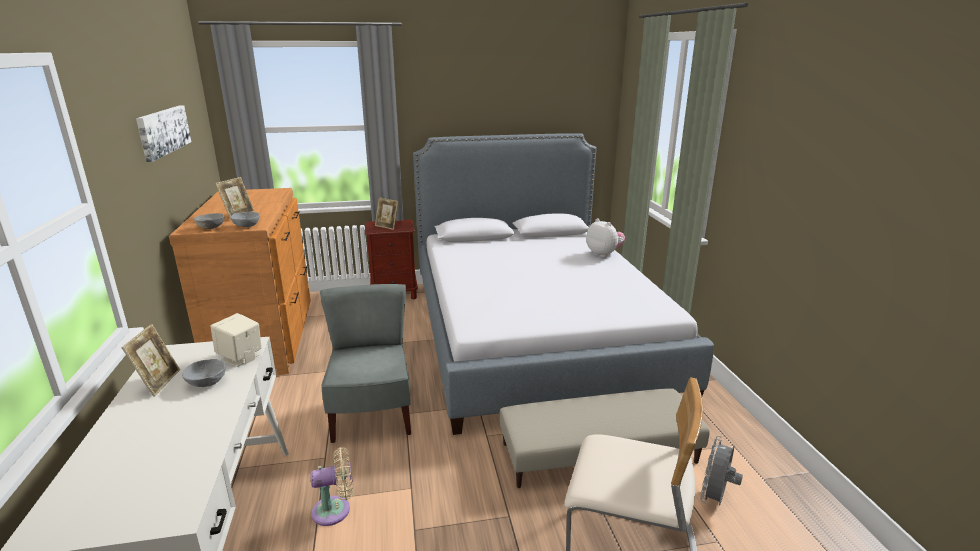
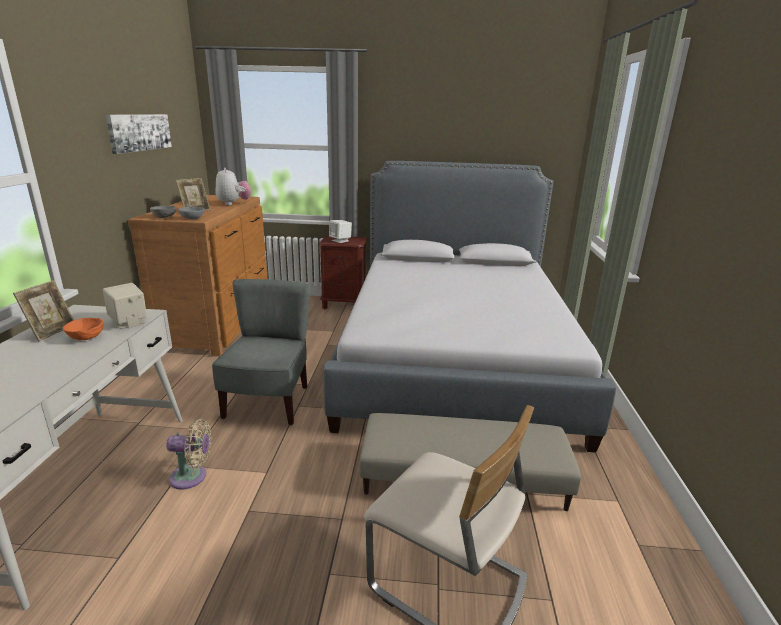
camera: 15 degrees right, 0 degrees up
(207, 382) = (86, 337): grey bowl -> orange bowl
(387, 226) = (340, 240): picture frame -> white speaker
(604, 254) = (536, 285): plush toy -> plush toy (233, 204)
(715, 499) = (570, 553): grey fan -> none

